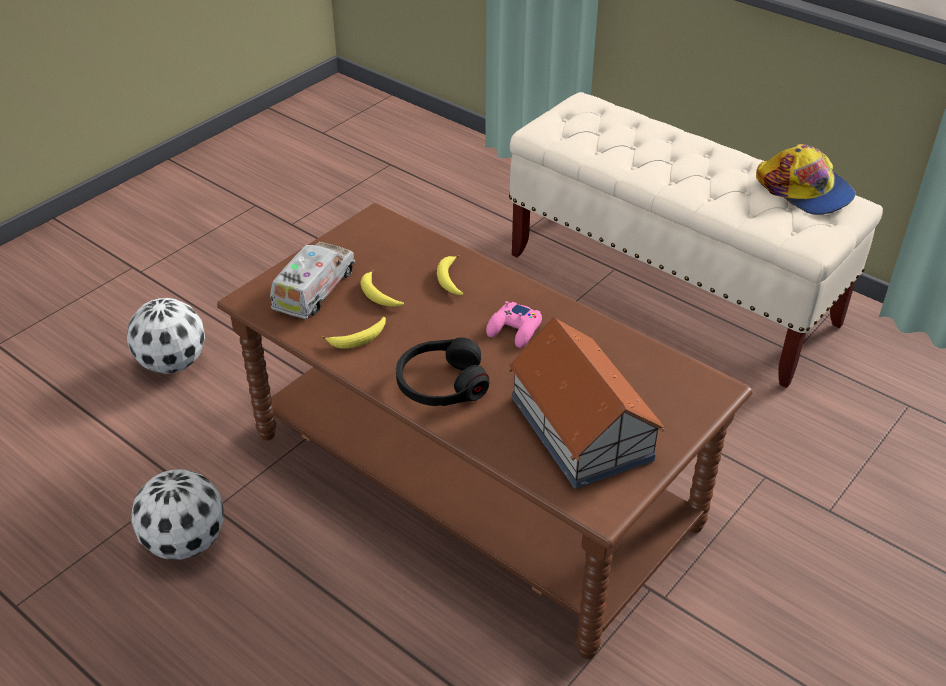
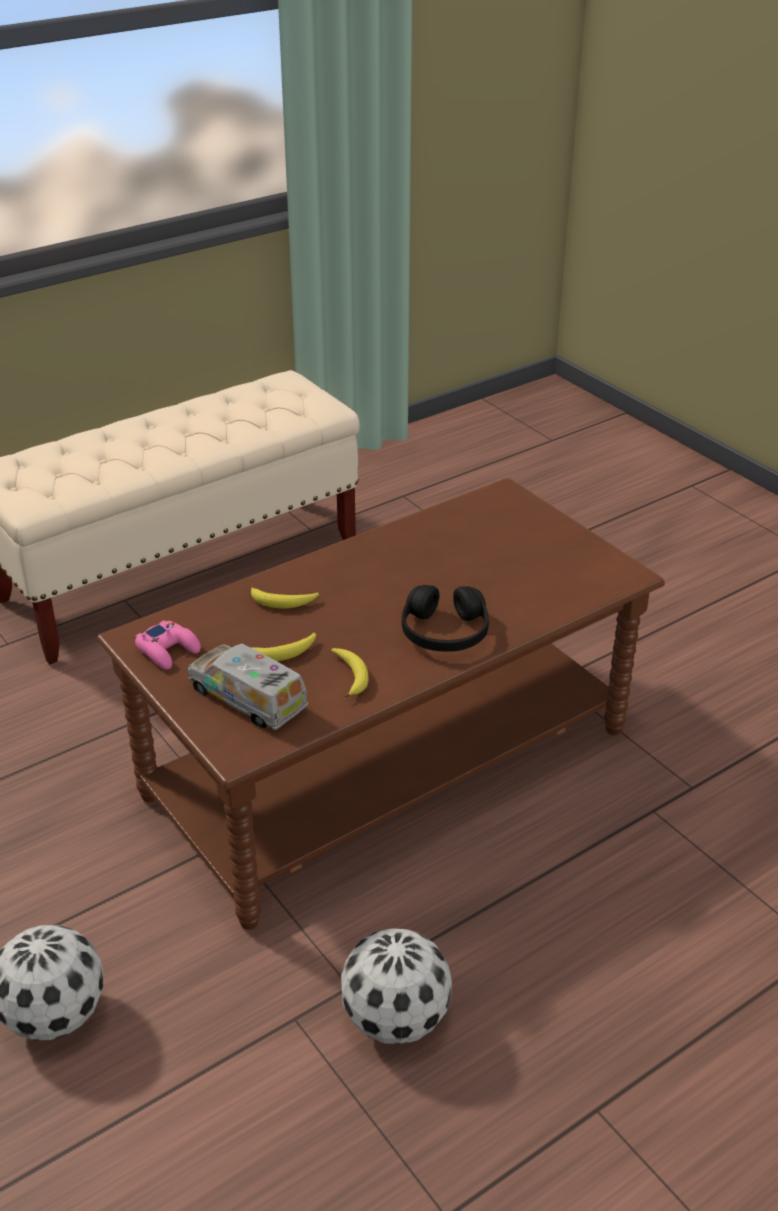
camera: 75 degrees left, 5 degrees down
(514, 330) = (382, 576): pink game controller -> pink game controller (168, 650)
(581, 429) = (532, 566): toy house -> none
(805, 190) = (253, 391): cap -> none

